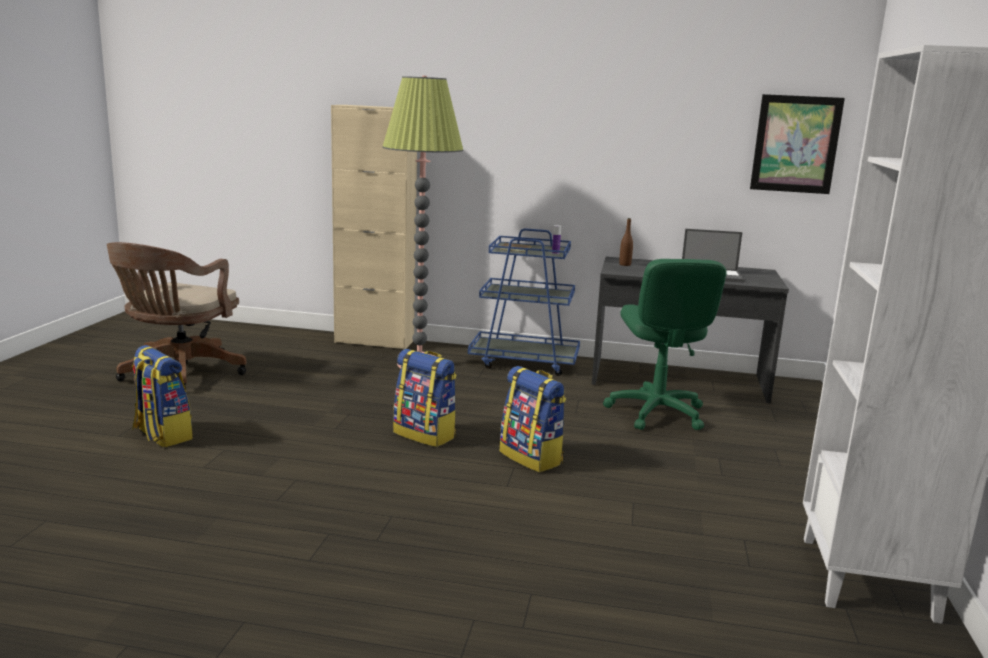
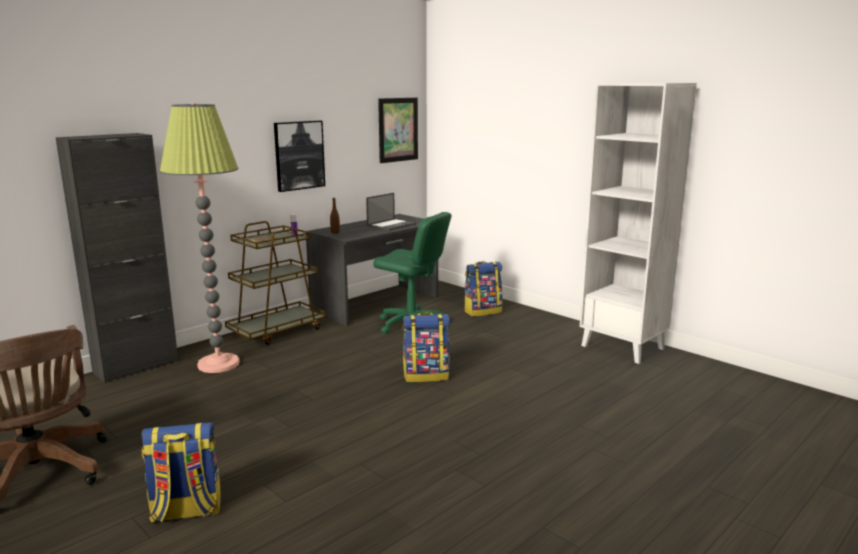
camera: 55 degrees left, 0 degrees up
(374, 341) = (136, 366): beige cabinet -> black cabinet
(425, 435) = (349, 397): backpack -> backpack (482, 311)
(524, 362) = (277, 331): blue cart -> brown cart
(613, 158) = (299, 155): none -> picture

